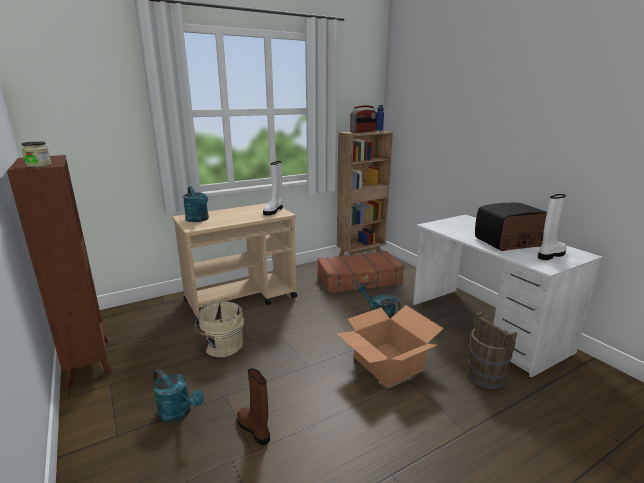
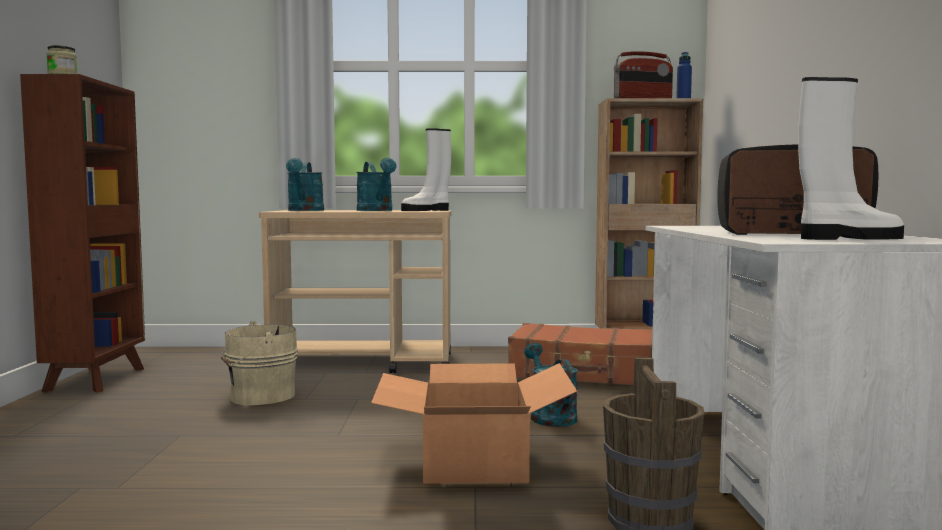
camera: 30 degrees right, 15 degrees down
(179, 413) = (103, 436): turquoise watering can -> turquoise watering can (377, 210)
(254, 429) = (156, 471): brown boot -> none

